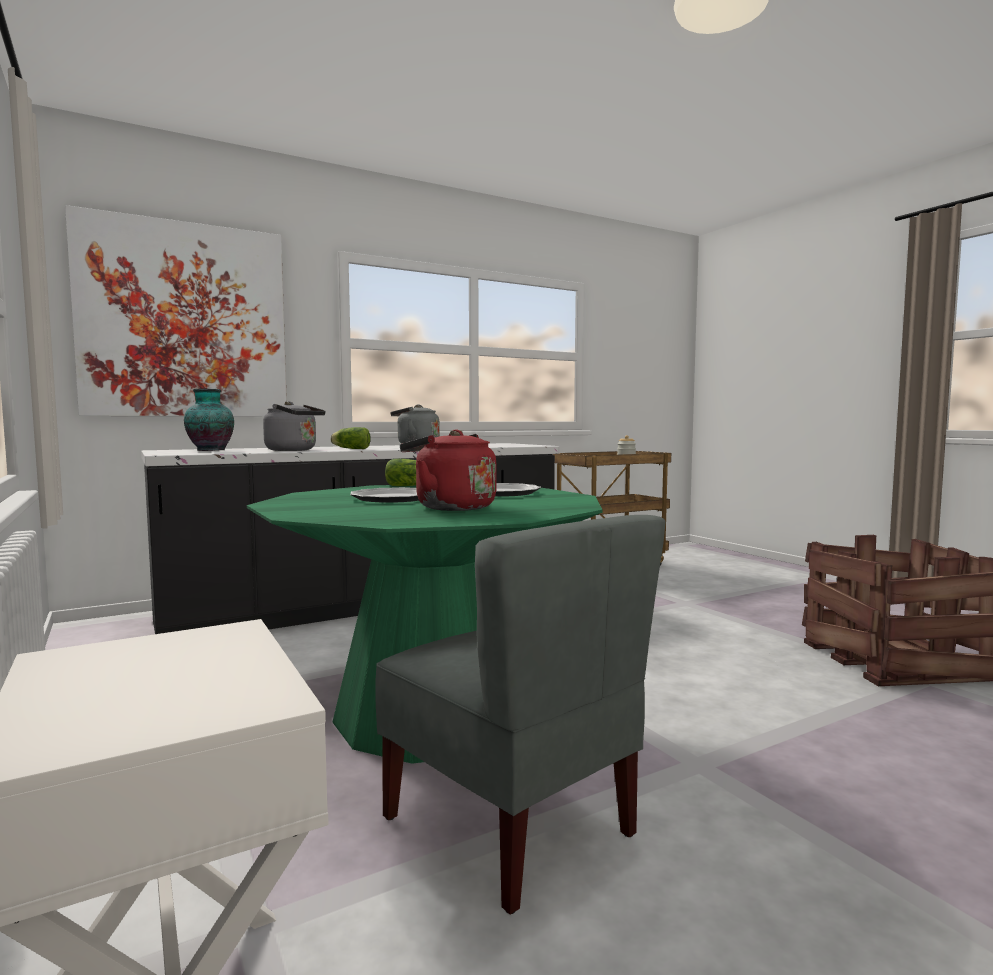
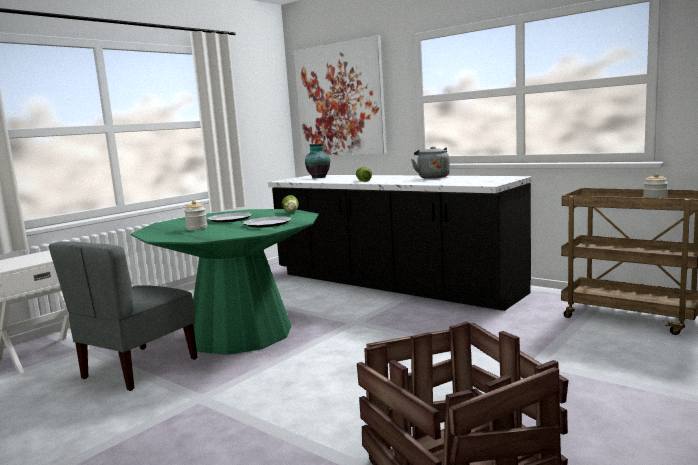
camera: 70 degrees right, 5 degrees up
(294, 450) = (333, 180): grey kettle -> none
(450, 507) = (197, 228): red kettle -> jar

